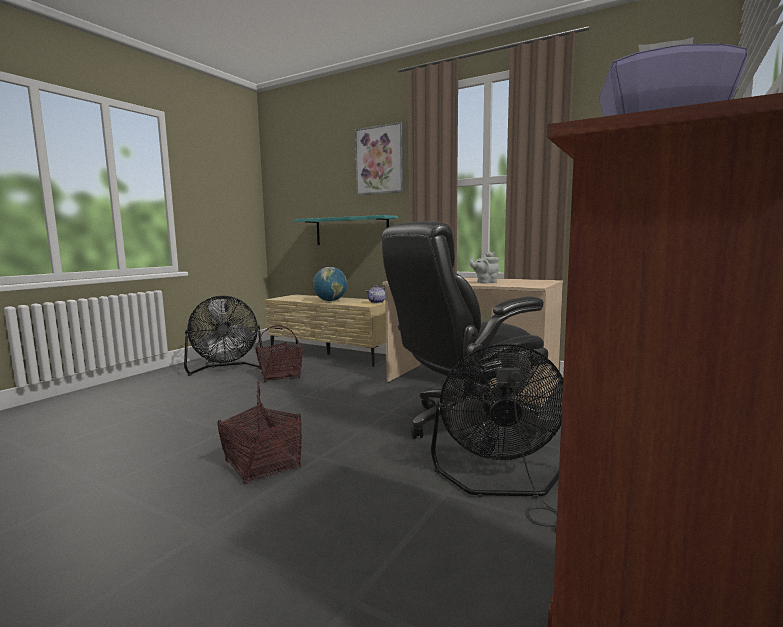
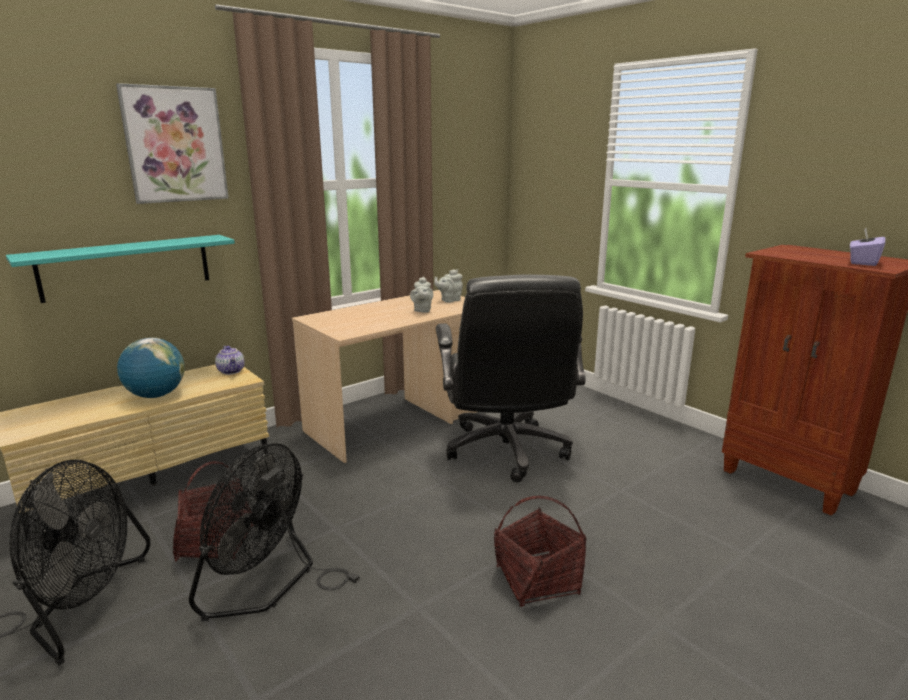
camera: 70 degrees left, 10 degrees up
(508, 486) = (617, 464): black fan -> black fan (278, 579)
(531, 283) = (449, 300): none -> grey teapot

